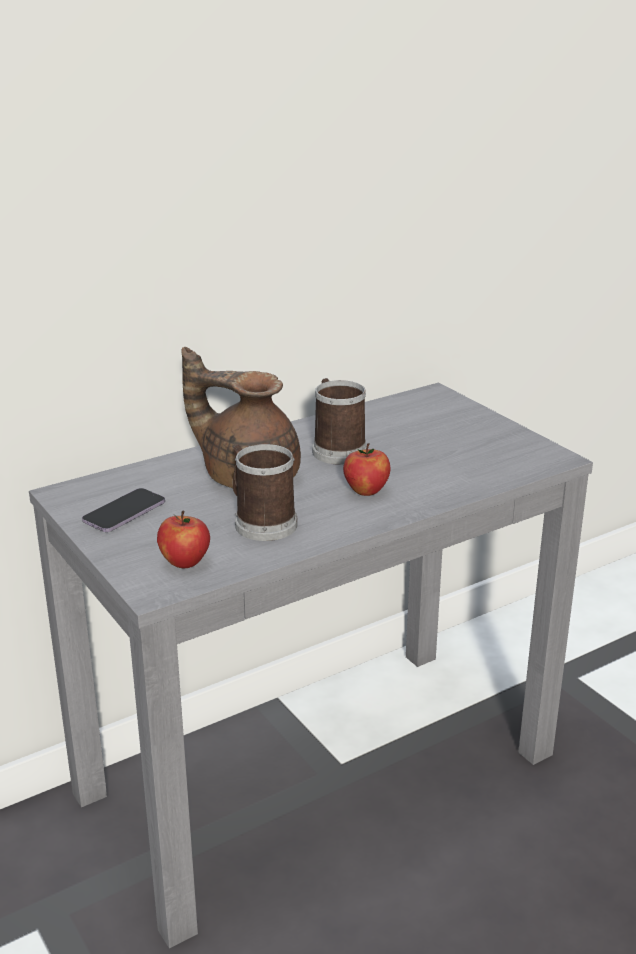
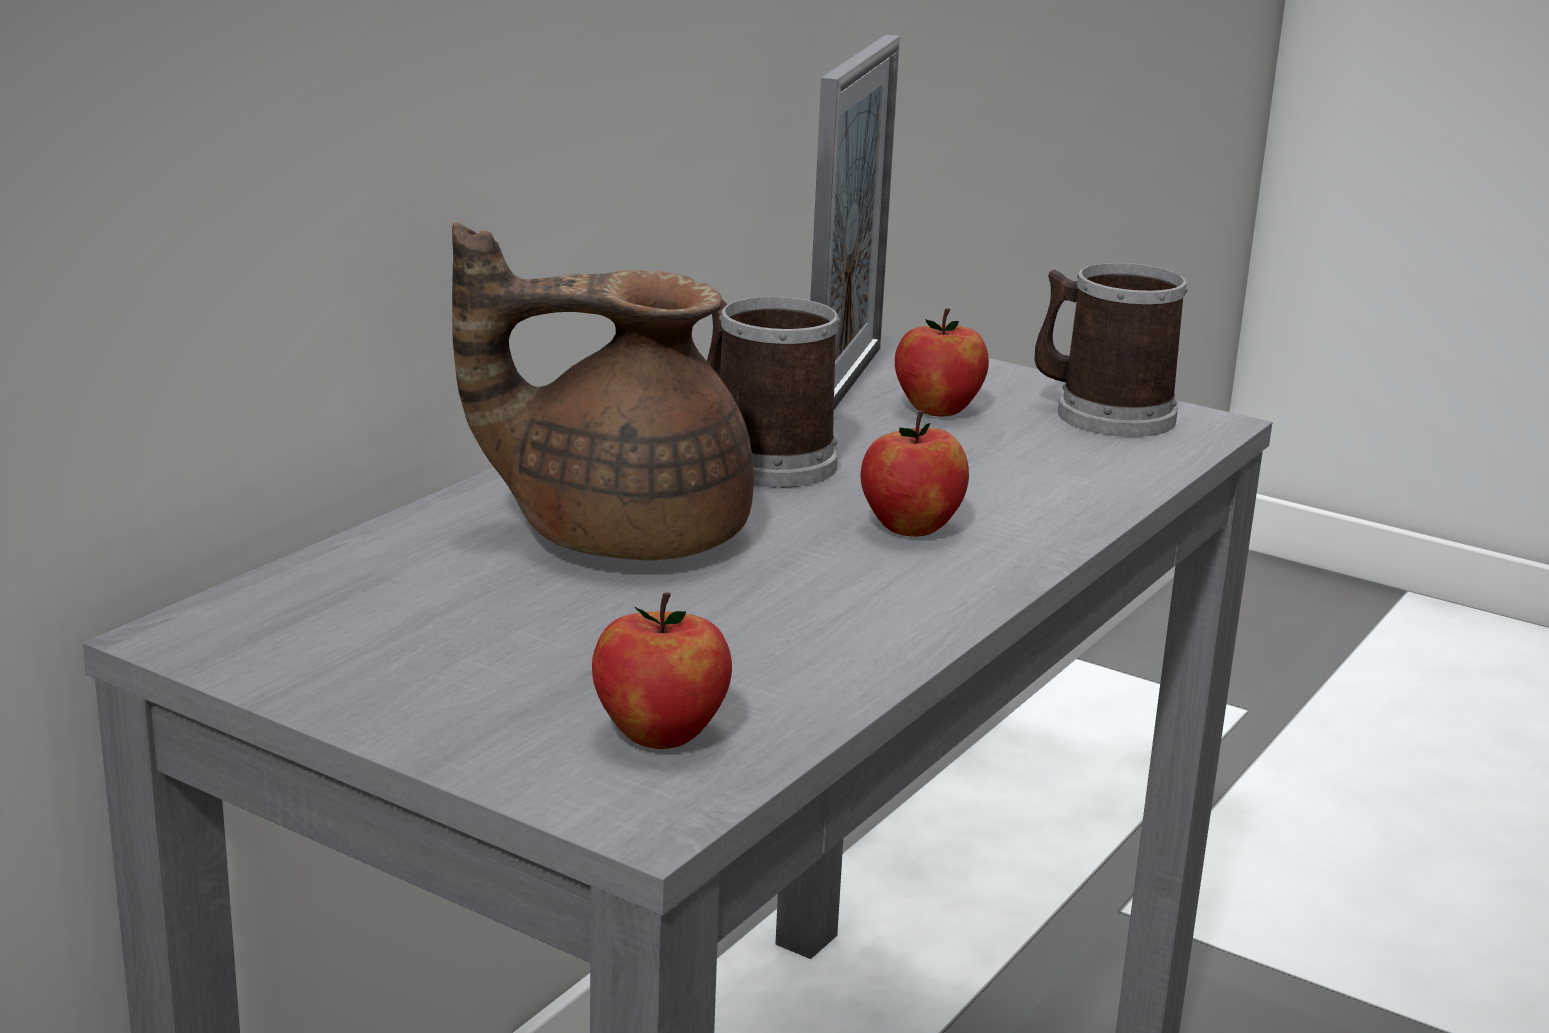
camera: 25 degrees left, 5 degrees down
(124, 513) = (396, 652): phone -> none
(261, 522) = (749, 621): mug -> mug (1102, 414)
(409, 417) = (844, 386): none -> picture frame
(438, 435) = (937, 410): none -> apple

